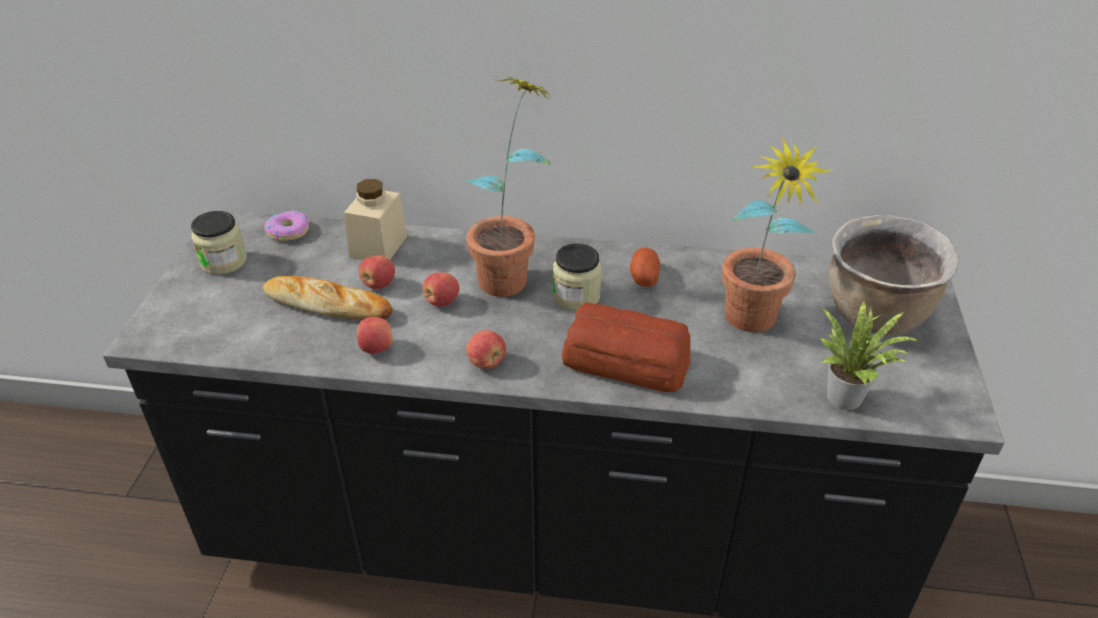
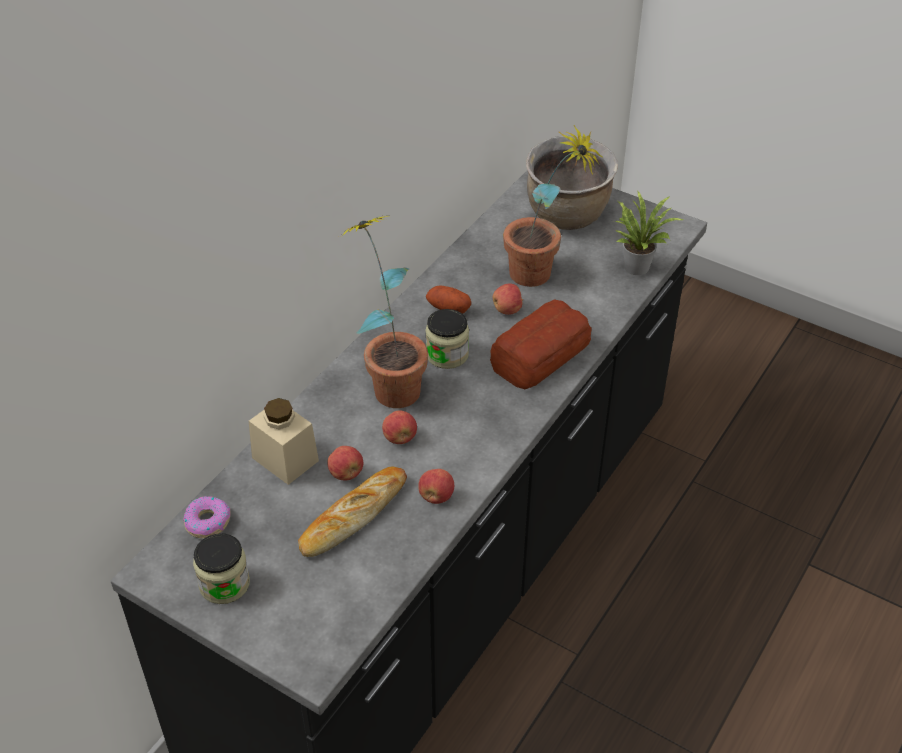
camera: 65 degrees left, 5 degrees up
(486, 362) = (496, 432): apple -> apple (507, 309)

